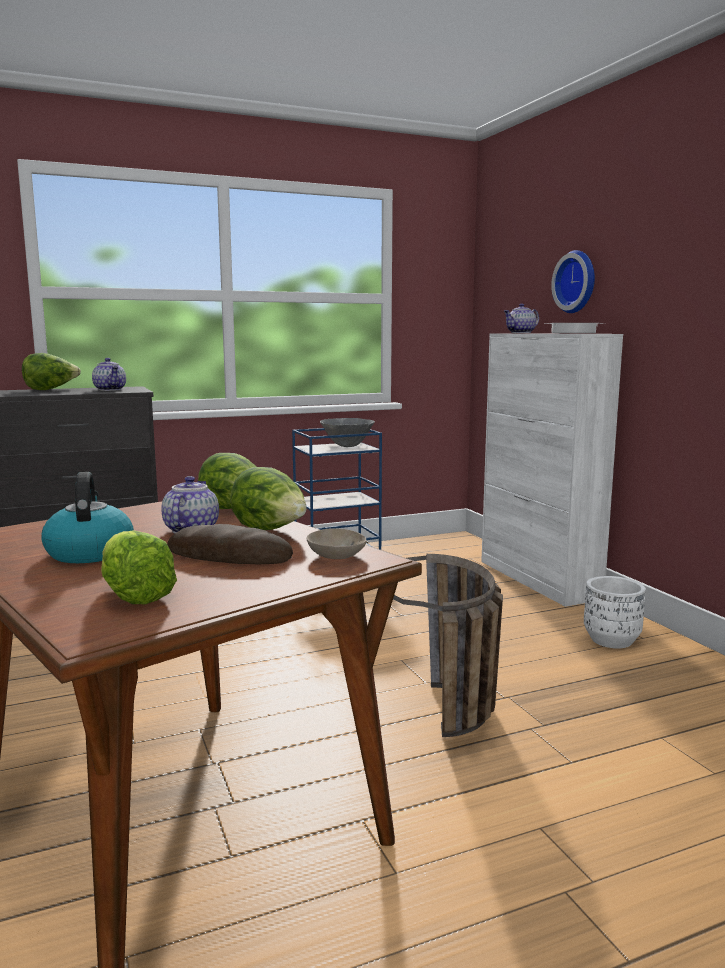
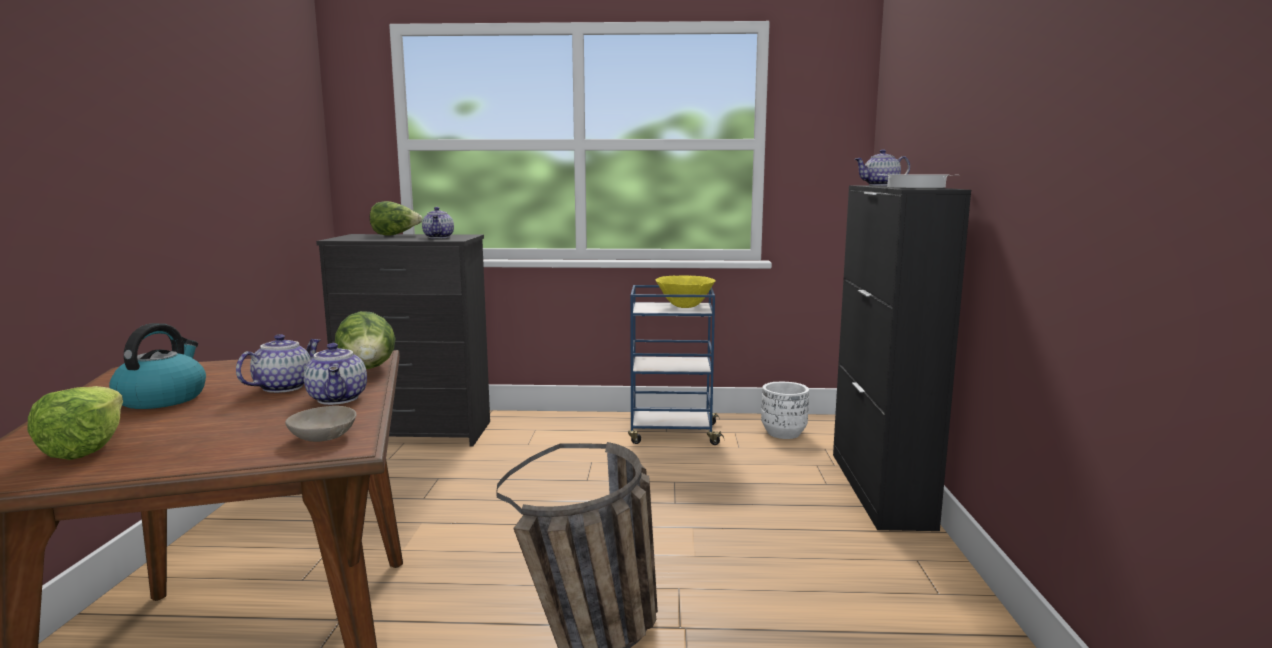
camera: 25 degrees right, 0 degrees up
(229, 556) = (244, 420): bread -> none
(270, 531) = (339, 399): lettuce -> teapot
(347, 446) = (685, 307): grey bowl -> yellow bowl
(538, 579) = (880, 489): white cabinet -> black cabinet
(577, 282) = (943, 121): wall clock -> none
(611, 640) = (891, 587): white planter -> white planter (783, 433)

